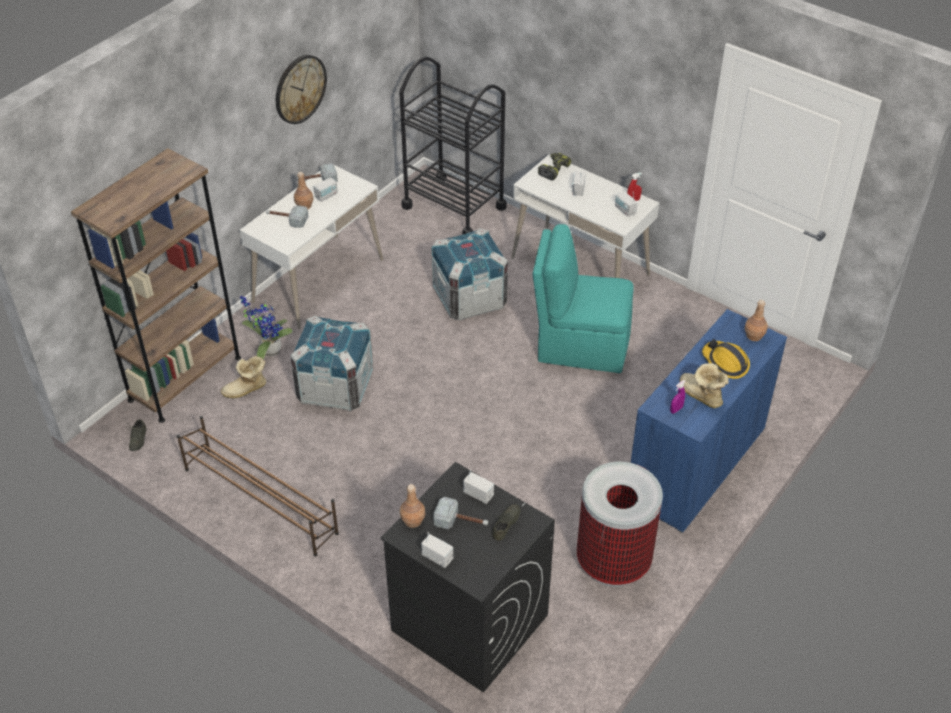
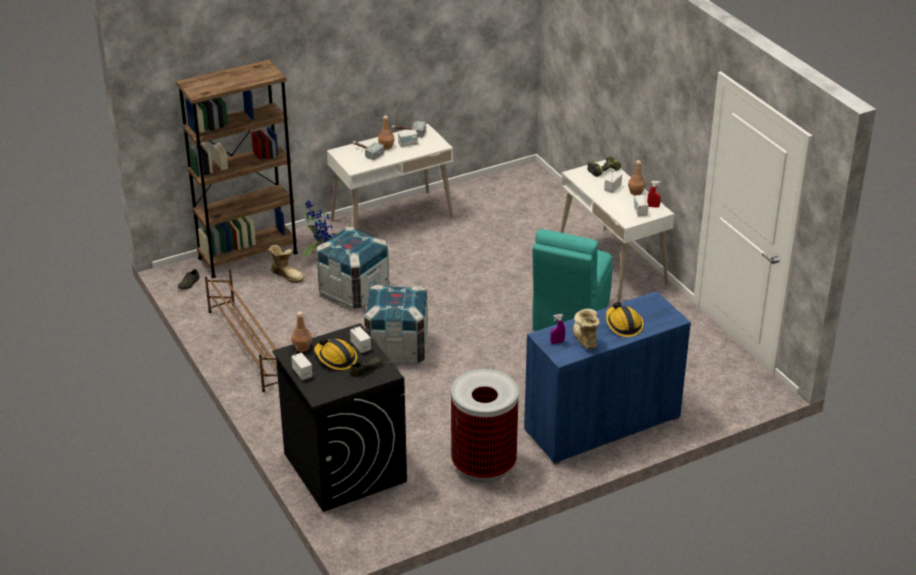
camera: 25 degrees right, 10 degrees down
(246, 390) = (287, 275): boot -> boot turned 150 degrees counterclockwise
(300, 89) = (405, 50): wall clock -> none
(454, 207) = (538, 196): black cart -> none
(461, 521) = (335, 358): hammer -> hard hat
(469, 298) = (502, 261): crate -> crate (397, 349)
(580, 345) = (570, 317): turquoise chair -> turquoise chair turned 105 degrees counterclockwise
(753, 335) = (663, 314): brown bottle -> brown bottle (635, 192)

